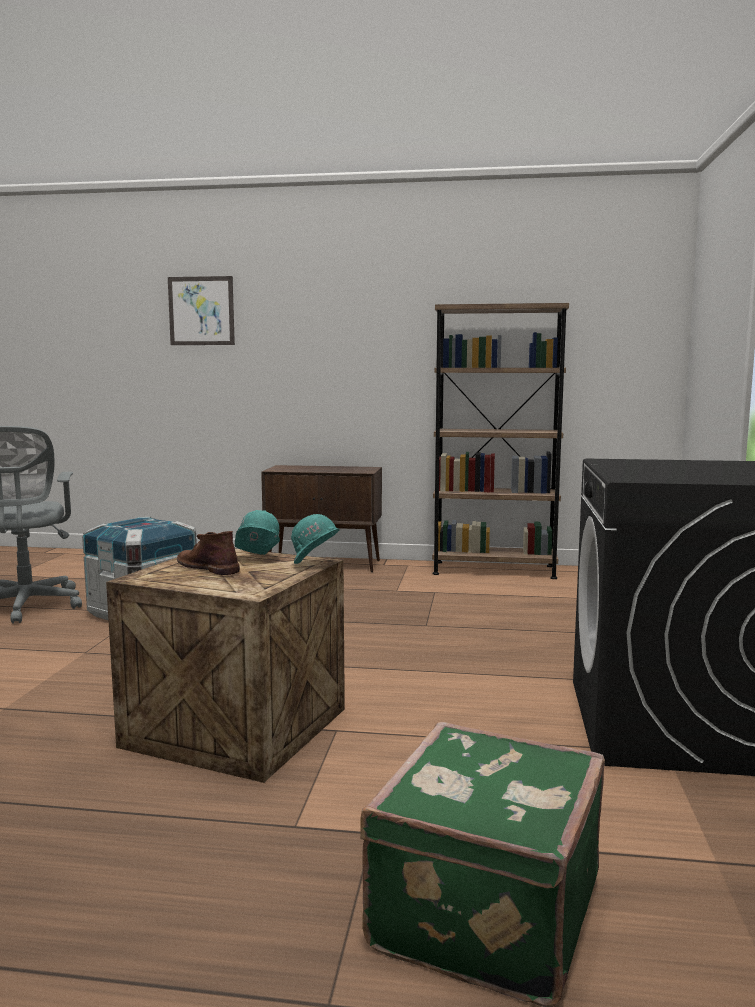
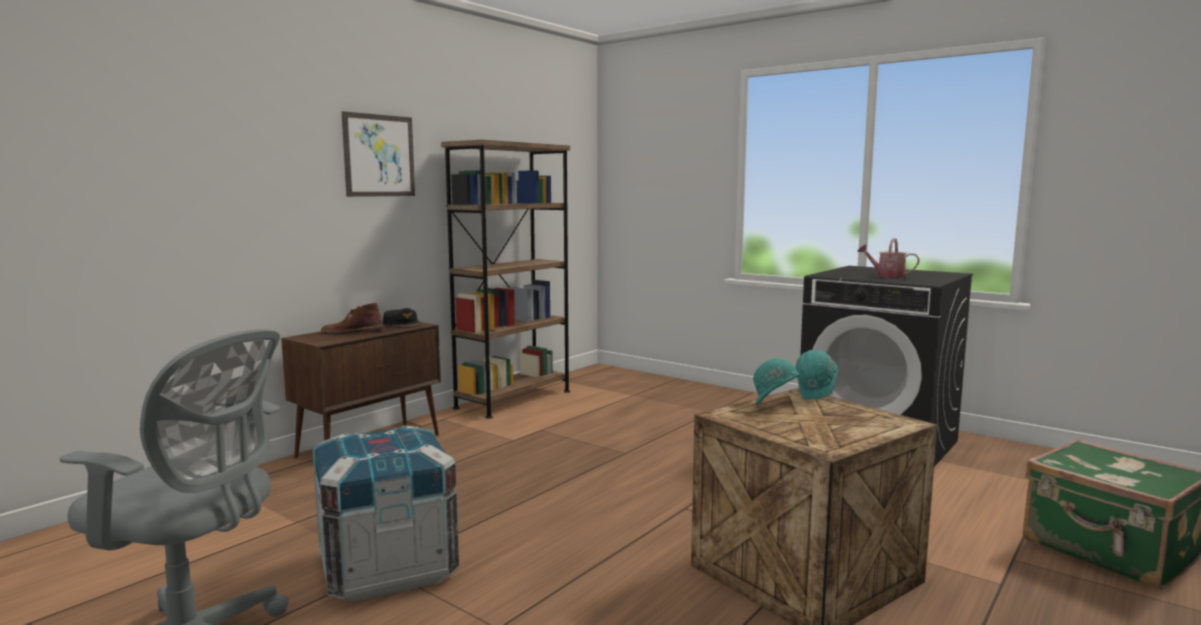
camera: 60 degrees left, 0 degrees up
(201, 311) = (148, 123): picture -> picture (379, 155)
(208, 567) = (798, 424): brown boot -> brown boot (352, 331)
(361, 469) = (402, 324): none -> black cap
(669, 470) = (886, 275): none -> watering can

